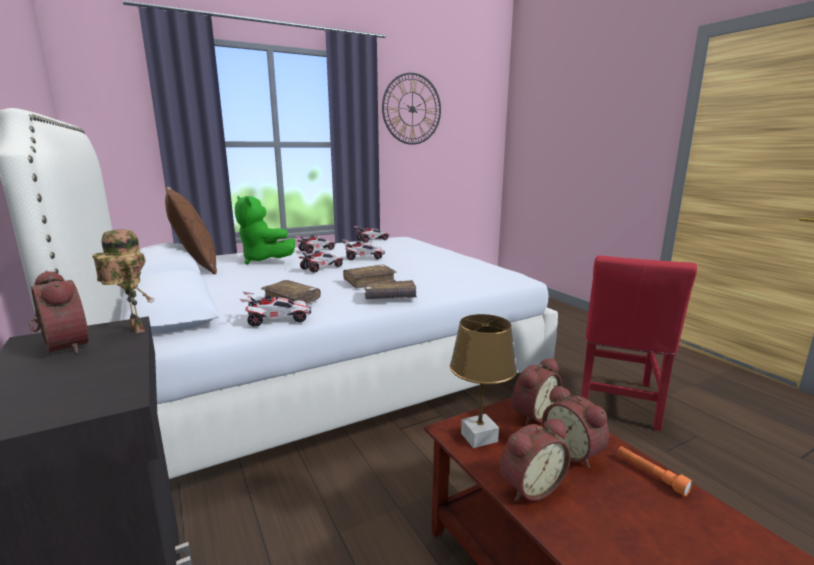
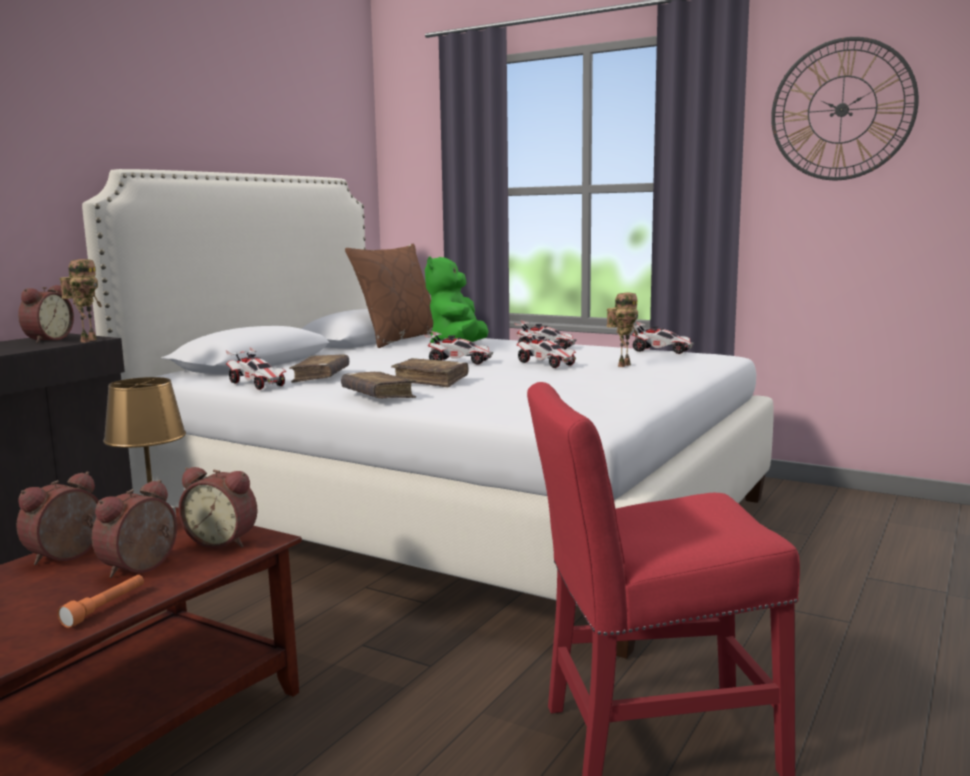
camera: 60 degrees right, 5 degrees down
(395, 250) = (623, 365): none -> toy robot
(529, 486) = (68, 556): alarm clock -> alarm clock turned 90 degrees clockwise

